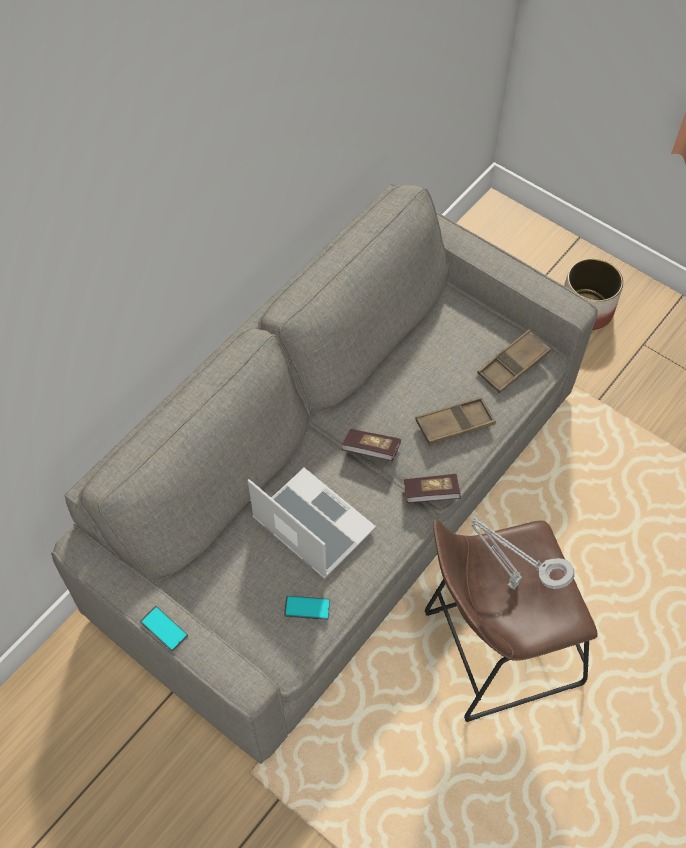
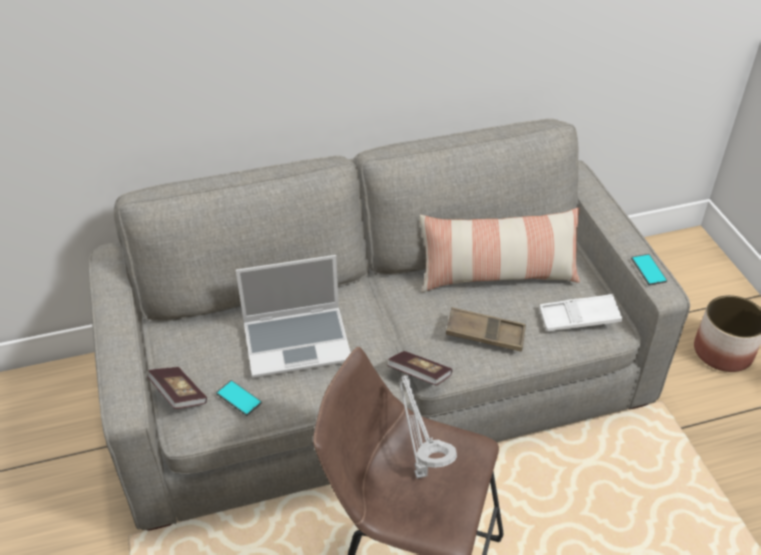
camera: 35 degrees right, 15 degrees down
(164, 629) = (108, 336): phone -> phone (648, 270)
(311, 524) = (298, 342): laptop -> laptop turned 90 degrees clockwise
(371, 450) = (396, 318): book -> book (179, 395)
(420, 358) = (498, 275): none -> pillow
(513, 364) = (579, 317): brown tray -> white tray

